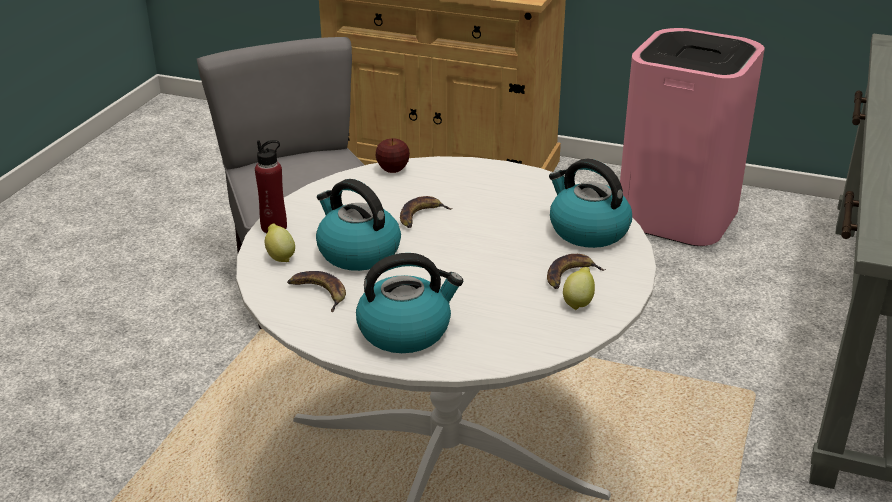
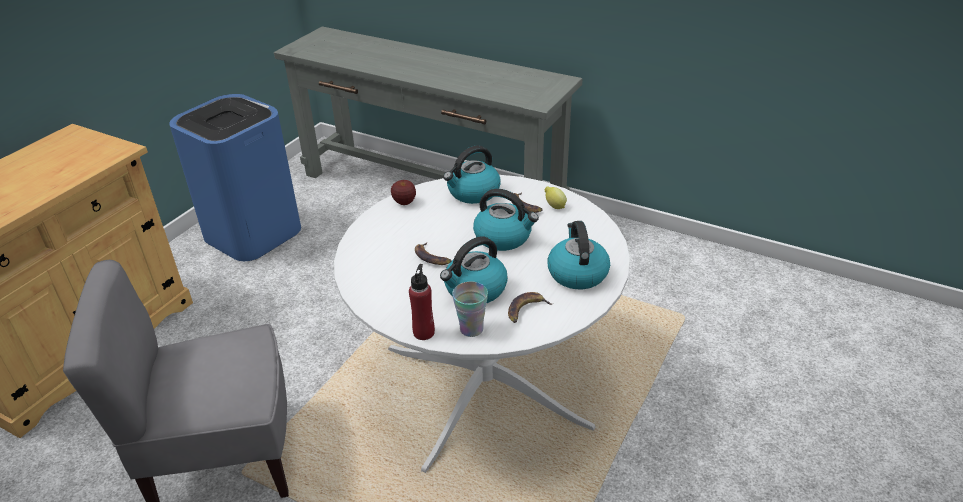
camera: 80 degrees left, 5 degrees up
(280, 257) = (471, 329): lemon -> cup
(392, 169) = (352, 266): apple -> apple (404, 202)
(480, 264) = (504, 237): none -> kettle
(678, 214) = (253, 233): pink trash can -> blue trash can

